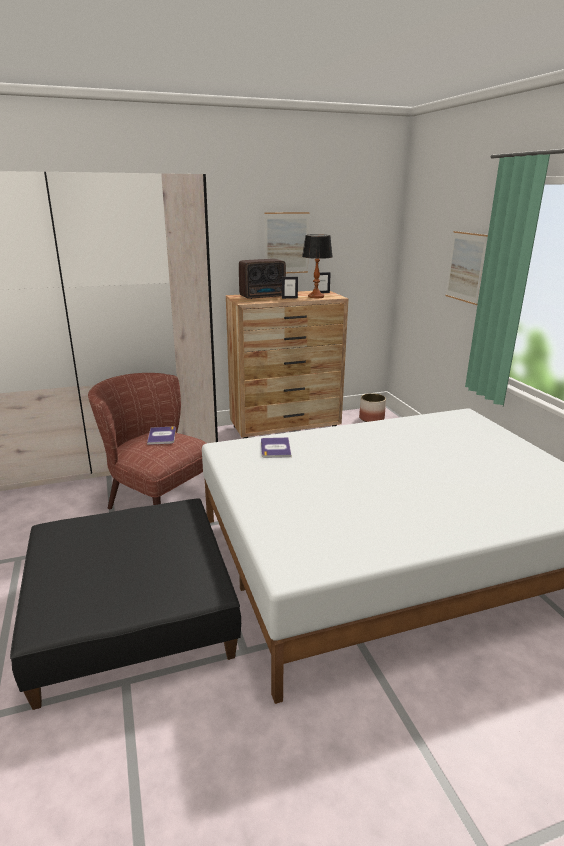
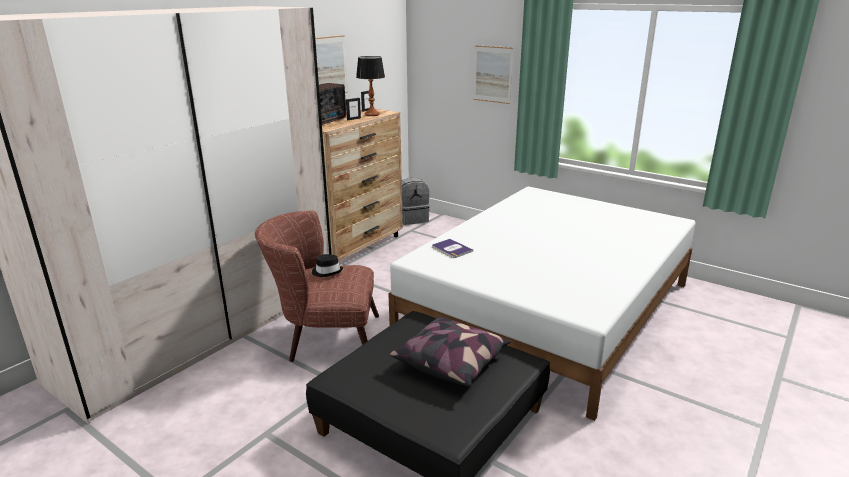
camera: 35 degrees left, 0 degrees up
(149, 559) = (451, 362): none -> pillow
(162, 436) = (327, 271): book -> black hat
(372, 418) = (413, 219): planter -> grey backpack

